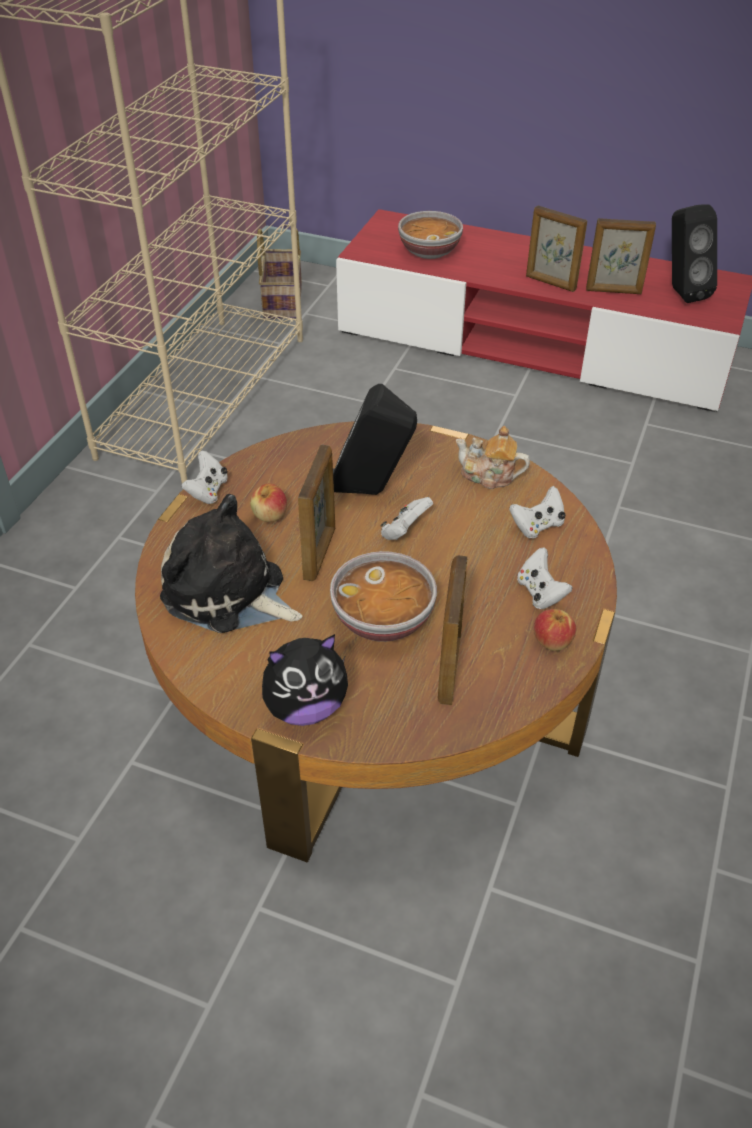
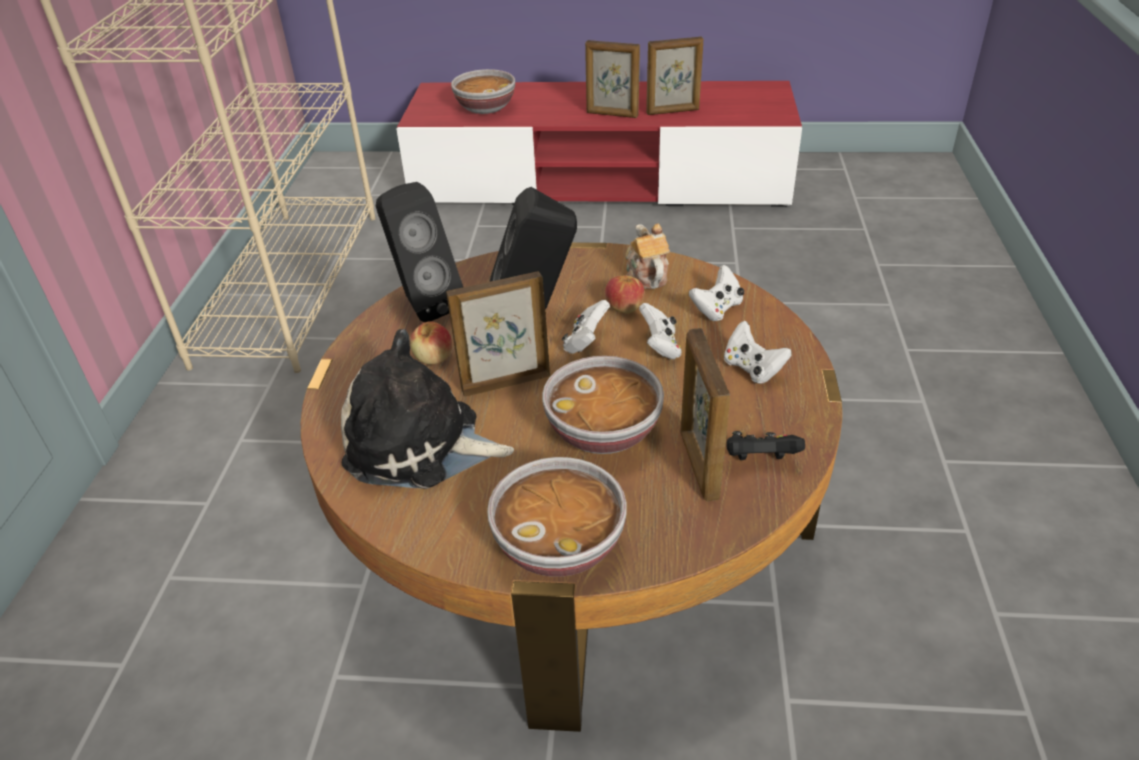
camera: 15 degrees left, 5 degrees down
(208, 491) = (354, 349): white game controller -> white game controller (660, 347)
(281, 300) = (340, 188): basket -> none
(305, 707) = (560, 543): plush toy -> bowl
(320, 553) = (505, 382): picture frame -> picture frame turned 105 degrees counterclockwise
(489, 476) = (646, 275): teapot -> teapot turned 75 degrees clockwise
(504, 680) = (760, 460): none -> black game controller
(552, 641) = (788, 411): apple -> apple (624, 307)
(680, 292) = (732, 103): black speaker -> black speaker (422, 305)

